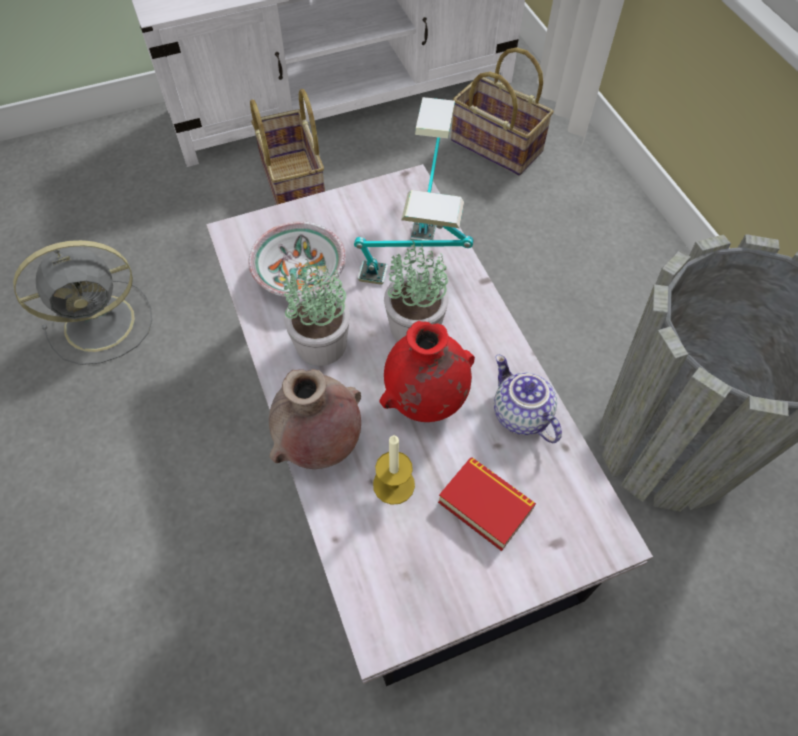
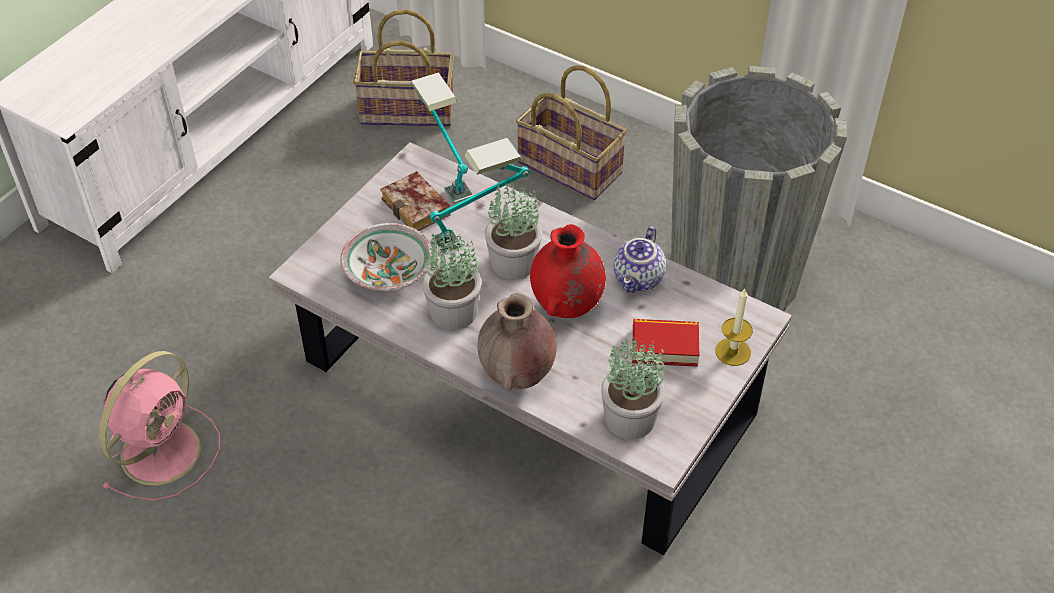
camera: 35 degrees left, 10 degrees down
(103, 322) = (163, 449): grey fan -> pink fan
(295, 184) = (242, 235): basket -> basket (571, 167)
(378, 228) = (419, 208): none -> book
(384, 566) = (630, 419): none -> potted plant
(393, 484) = (592, 369): candle -> candle (733, 352)
(519, 414) = (639, 279): teapot -> teapot turned 90 degrees counterclockwise

